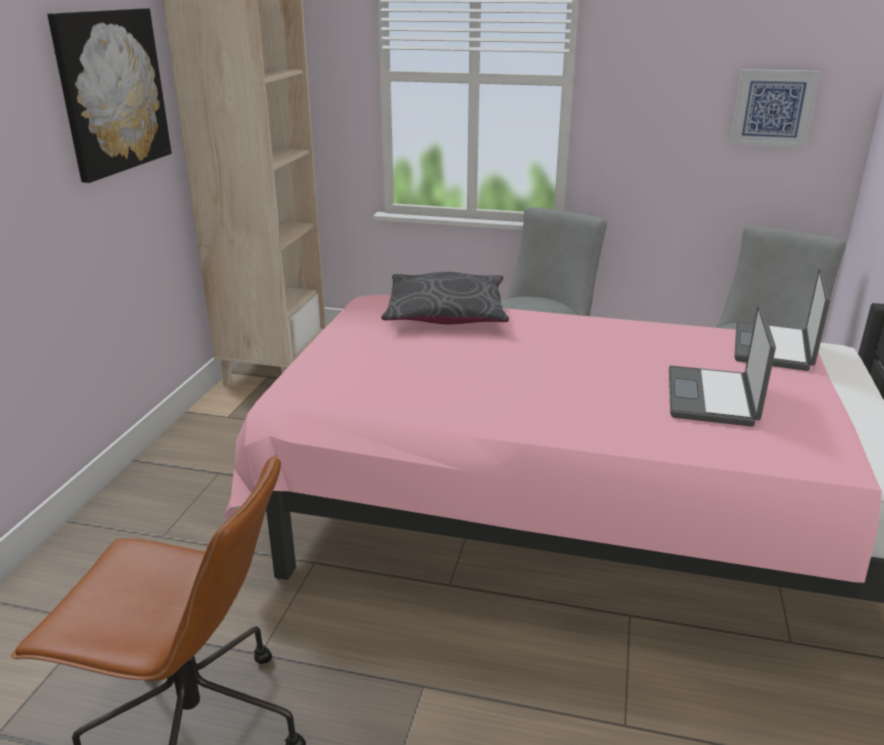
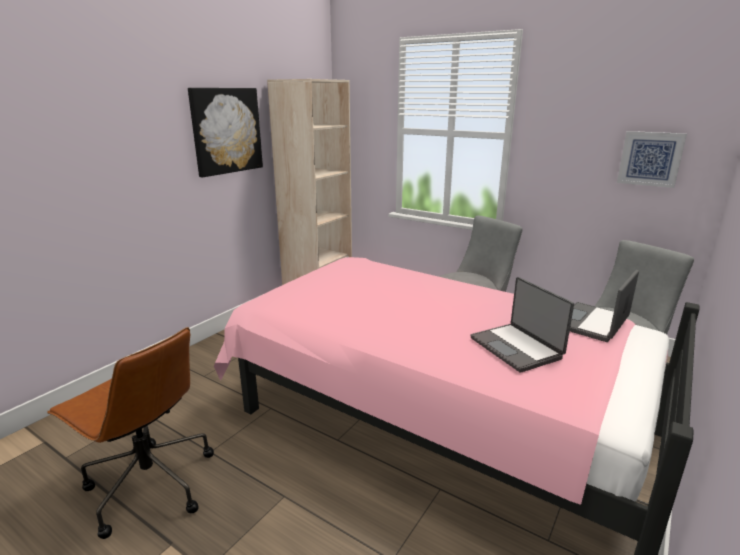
camera: 20 degrees right, 5 degrees down
(446, 313) = (387, 272): grey pillow -> none
(713, 398) = (517, 348): laptop -> laptop turned 60 degrees counterclockwise

